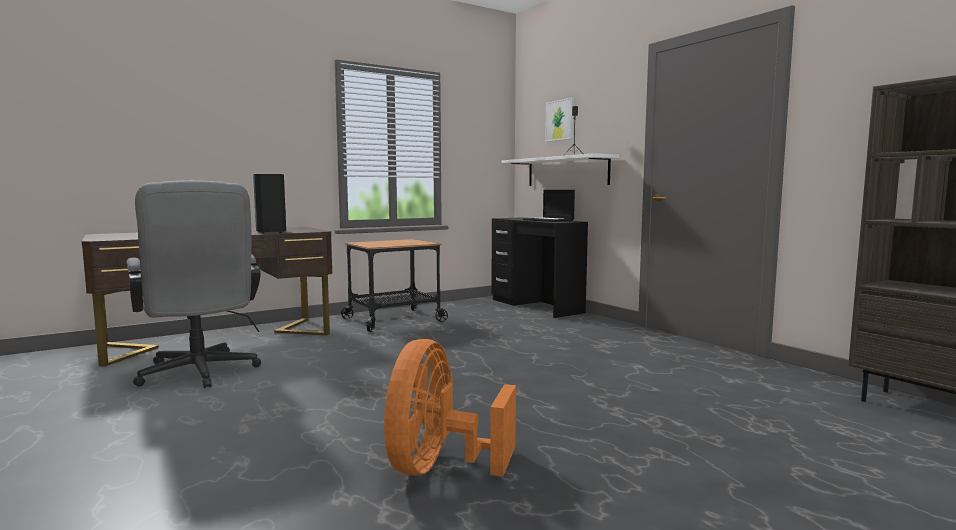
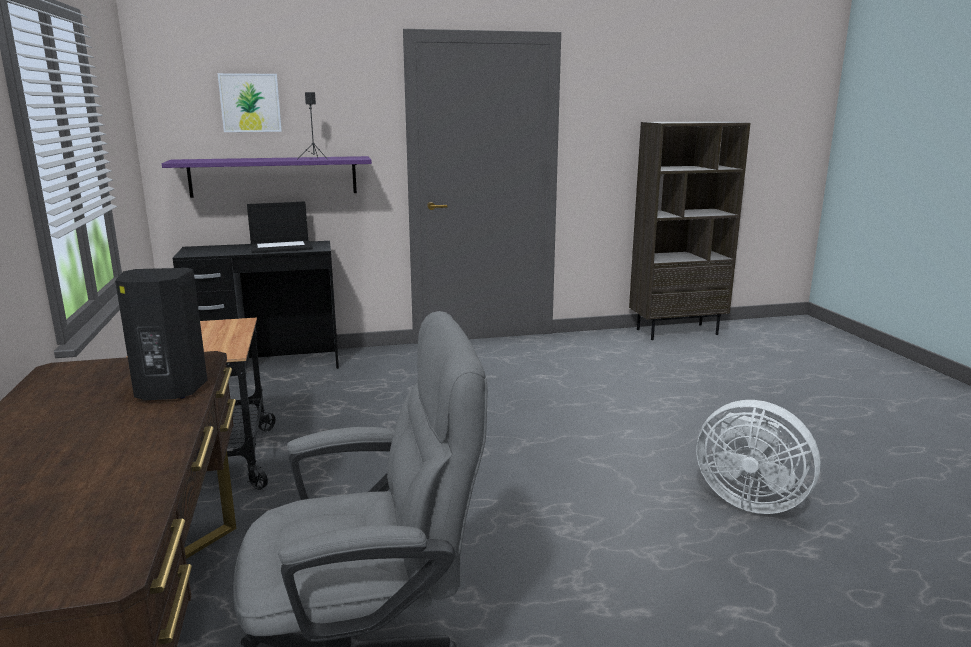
camera: 70 degrees left, 10 degrees up
(439, 467) = (748, 500): orange fan -> white fan
(566, 171) = (273, 176): white shelf -> purple shelf

